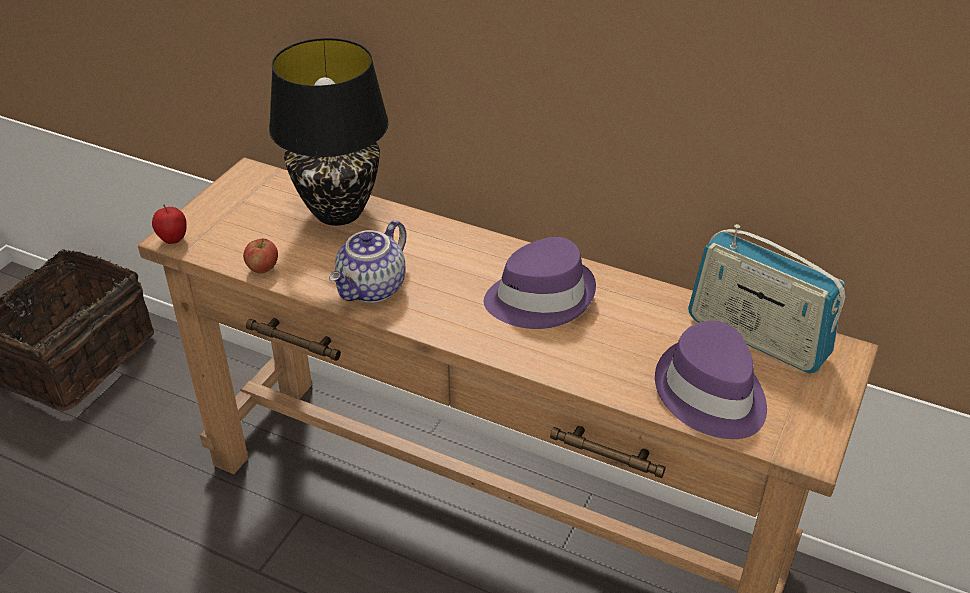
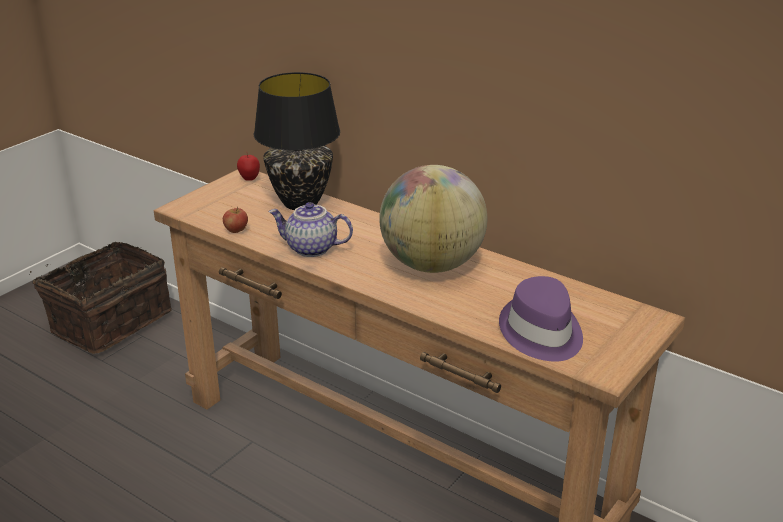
camera: 10 degrees right, 10 degrees down
(173, 240) = (178, 209): apple -> apple (249, 179)
(373, 289) = (310, 249): teapot -> teapot turned 60 degrees clockwise
(540, 297) = (432, 265): purple hat -> globe
(757, 337) = (589, 303): radio -> none

